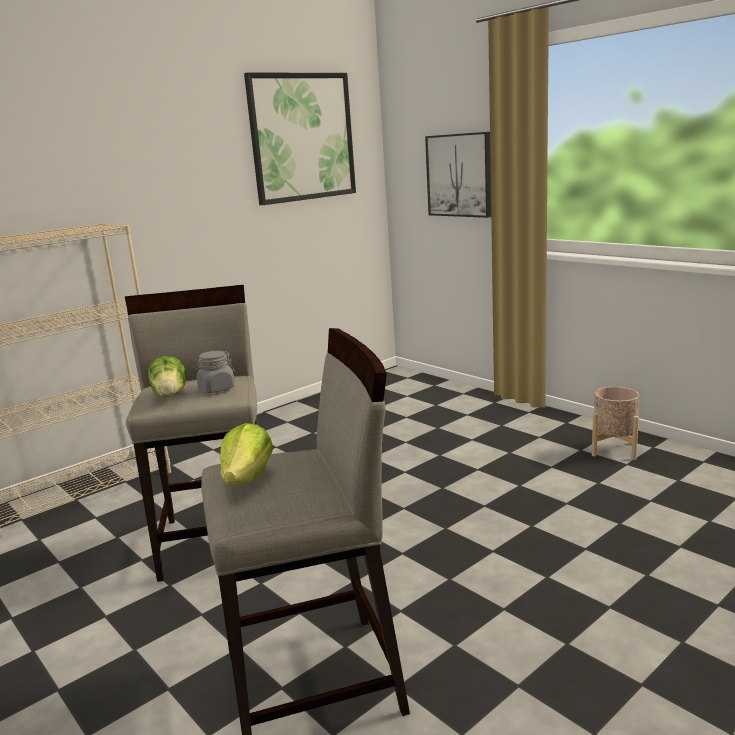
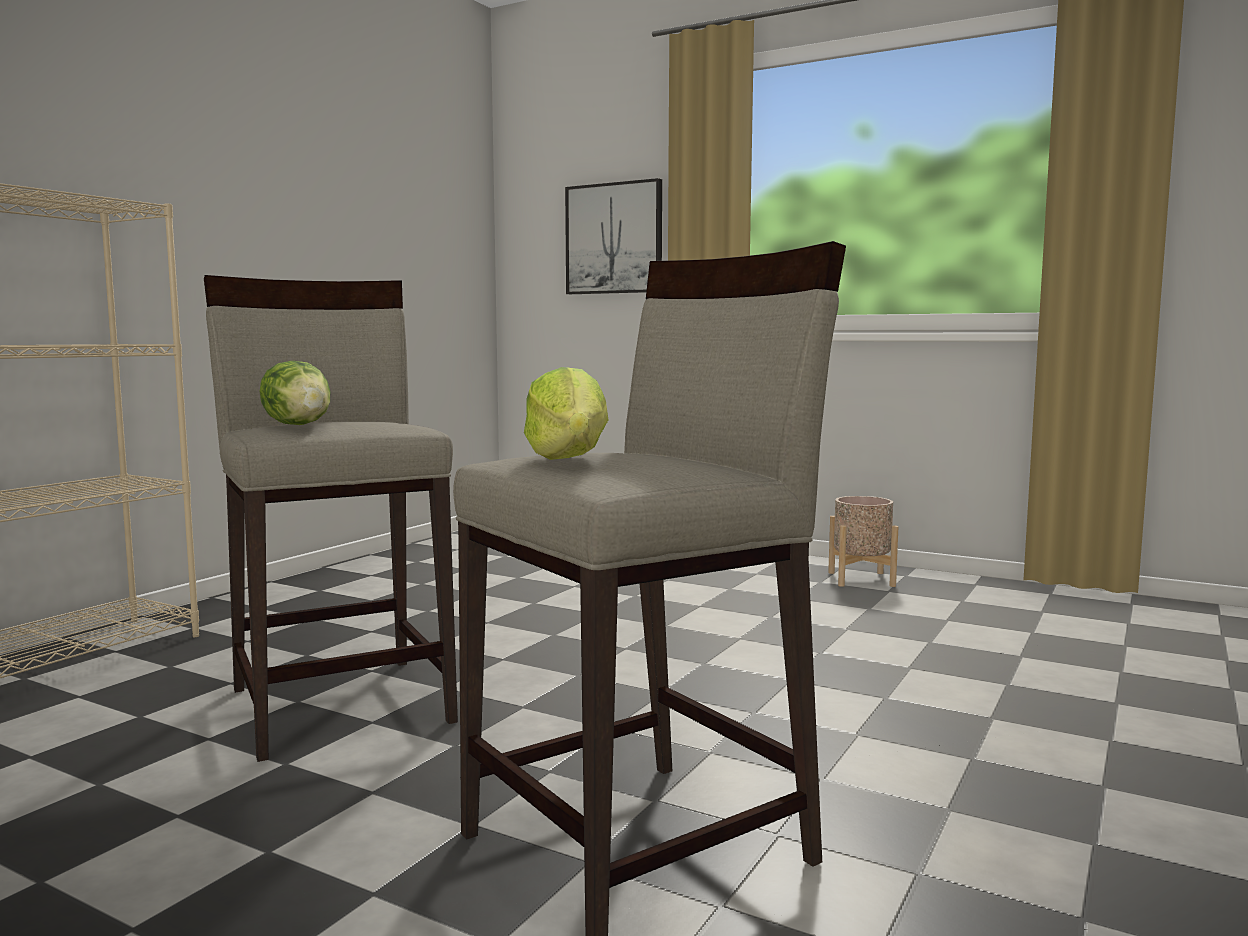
camera: 20 degrees left, 10 degrees down
(216, 388) = (376, 422): grey jar -> none
(302, 137) = (398, 164): picture -> none

